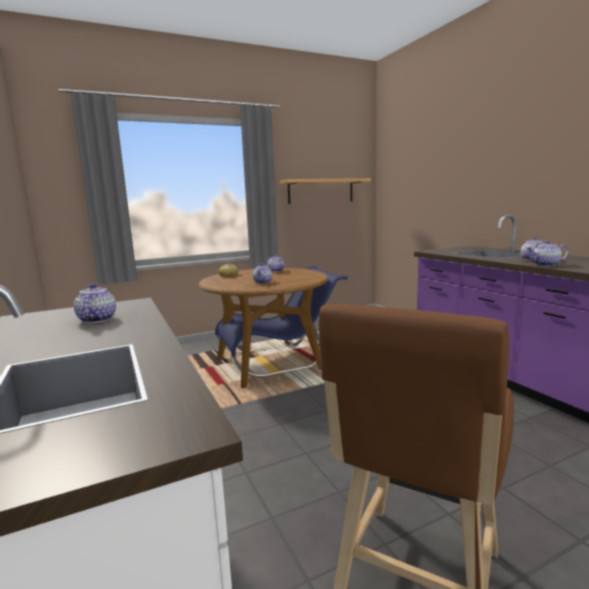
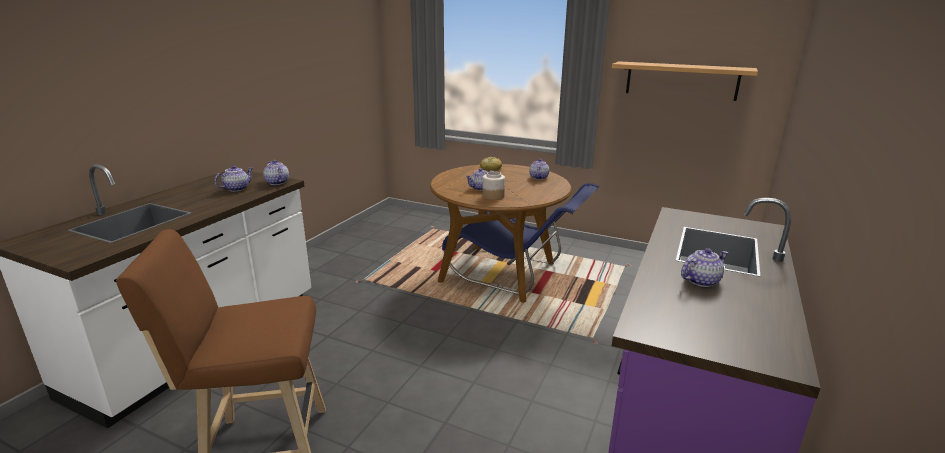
camera: 50 degrees right, 10 degrees up
(287, 282) = (493, 196): none -> jar
(545, 265) = (655, 293): teapot -> teapot (277, 182)

